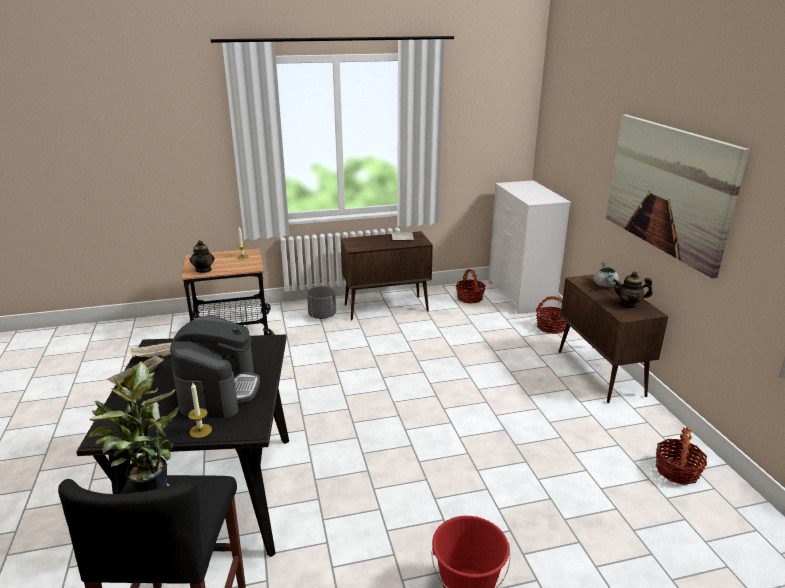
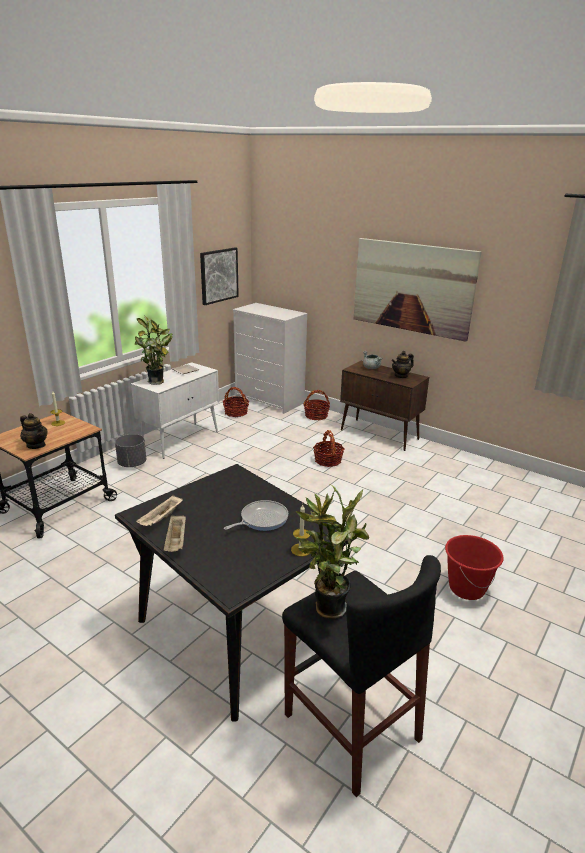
camera: 40 degrees left, 0 degrees up
(219, 390) = (261, 519): coffee machine -> frying pan
(362, 242) = (158, 382): none -> potted plant
(387, 308) = (181, 439): brown cabinet -> white cabinet
(483, 143) = (218, 275): none -> picture
(677, 471) = (479, 473): basket -> basket (328, 460)

